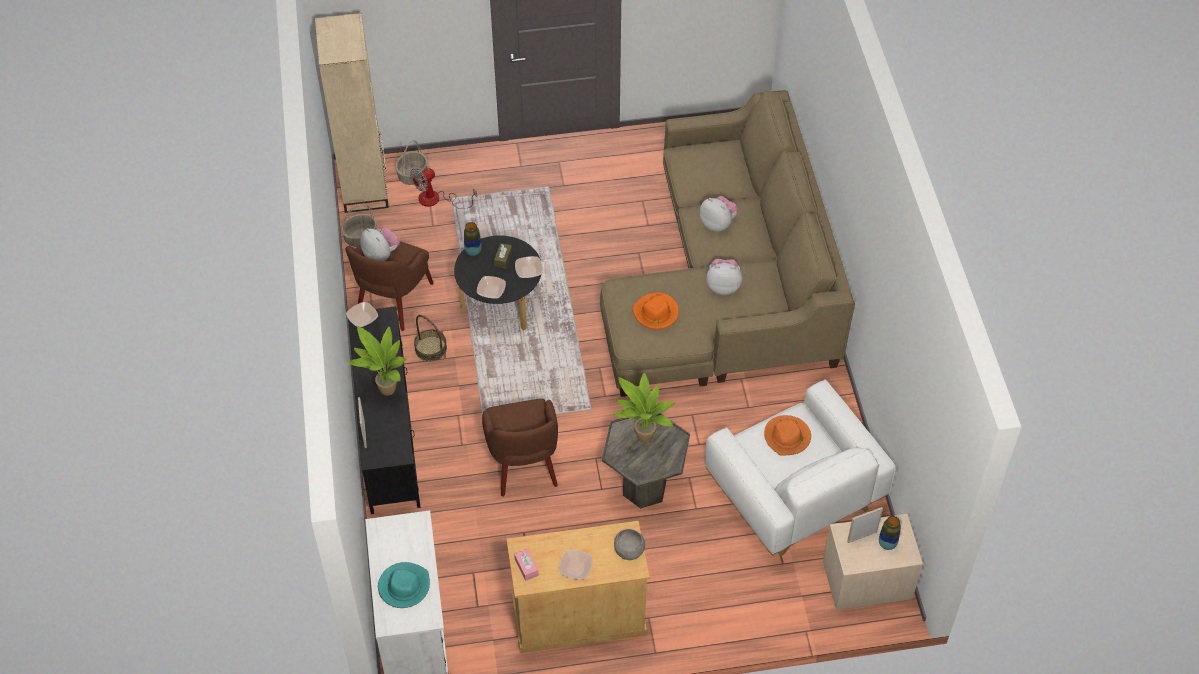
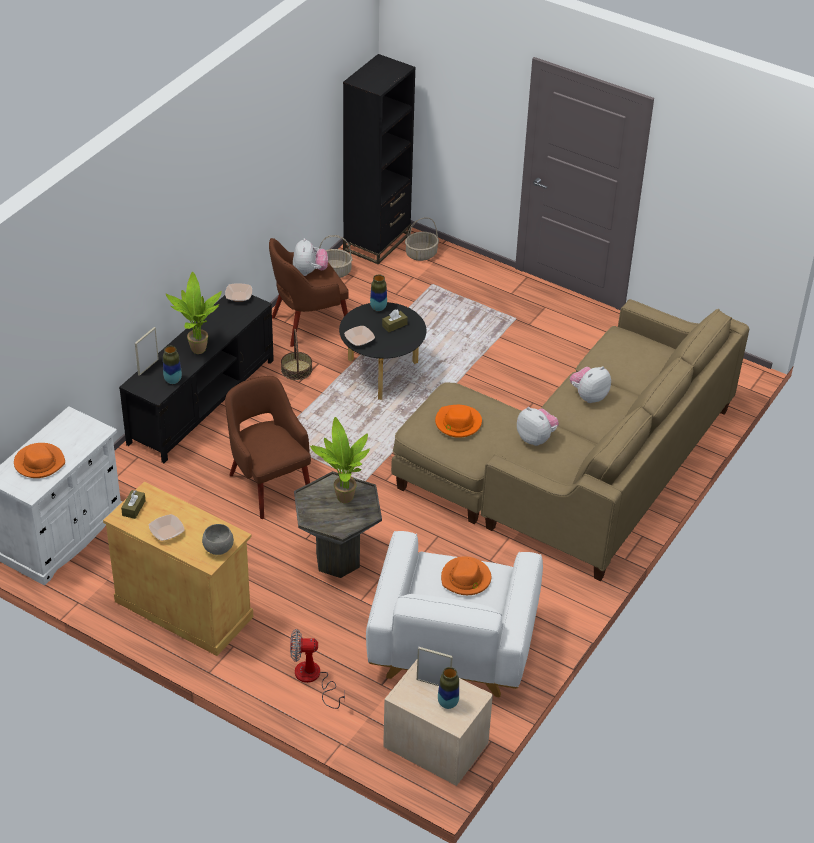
camera: 40 degrees right, 10 degrees down
(364, 187) = (377, 242): beige bookcase -> black bookcase
(399, 432) = (173, 380): none -> vase
(404, 586) = (39, 462): turquoise hat -> orange hat
(436, 200) = (419, 279): fan -> fan (313, 679)
(523, 464) = (269, 484): brown armchair -> brown armchair turned 120 degrees clockwise
(526, 567) = (133, 508): pink tissue box -> brown tissue box
(529, 271) = (403, 344): bowl -> none
(718, 223) = (588, 396): plush toy -> plush toy turned 120 degrees counterclockwise

